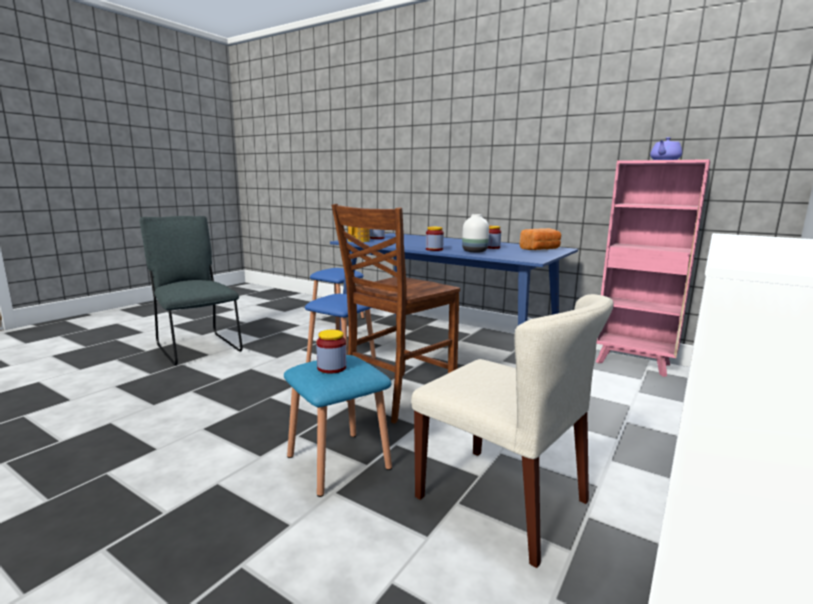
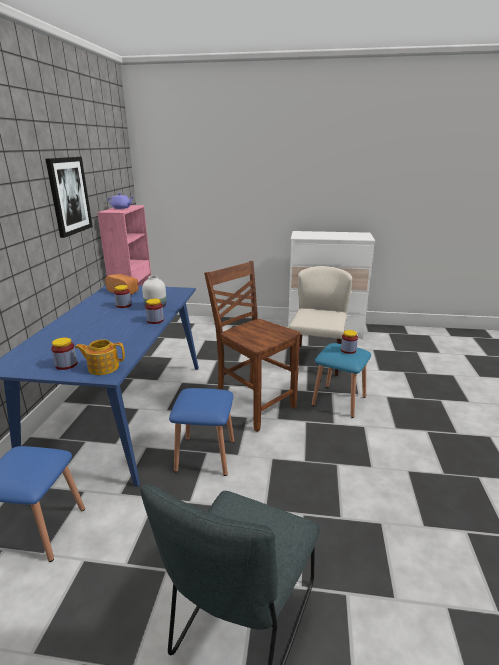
camera: 115 degrees left, 10 degrees up
(397, 397) = (254, 405): brown chair -> brown chair turned 150 degrees counterclockwise
(574, 137) = (69, 196): none -> picture

